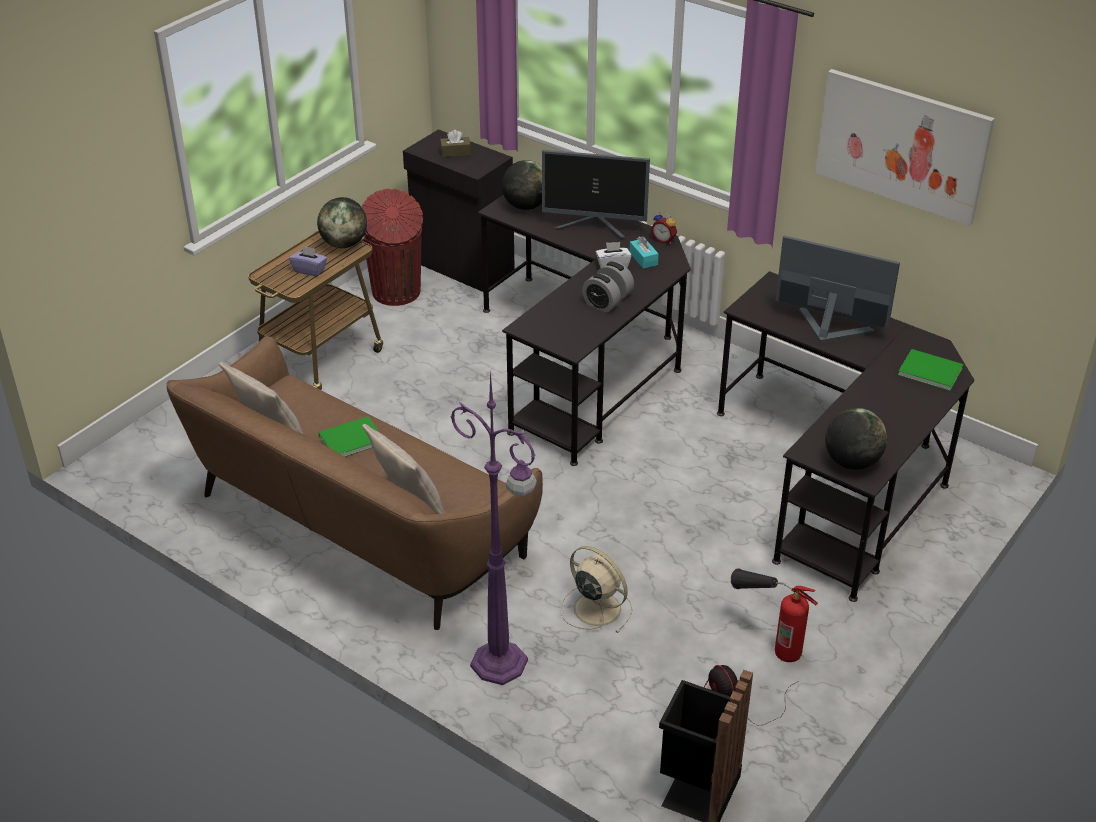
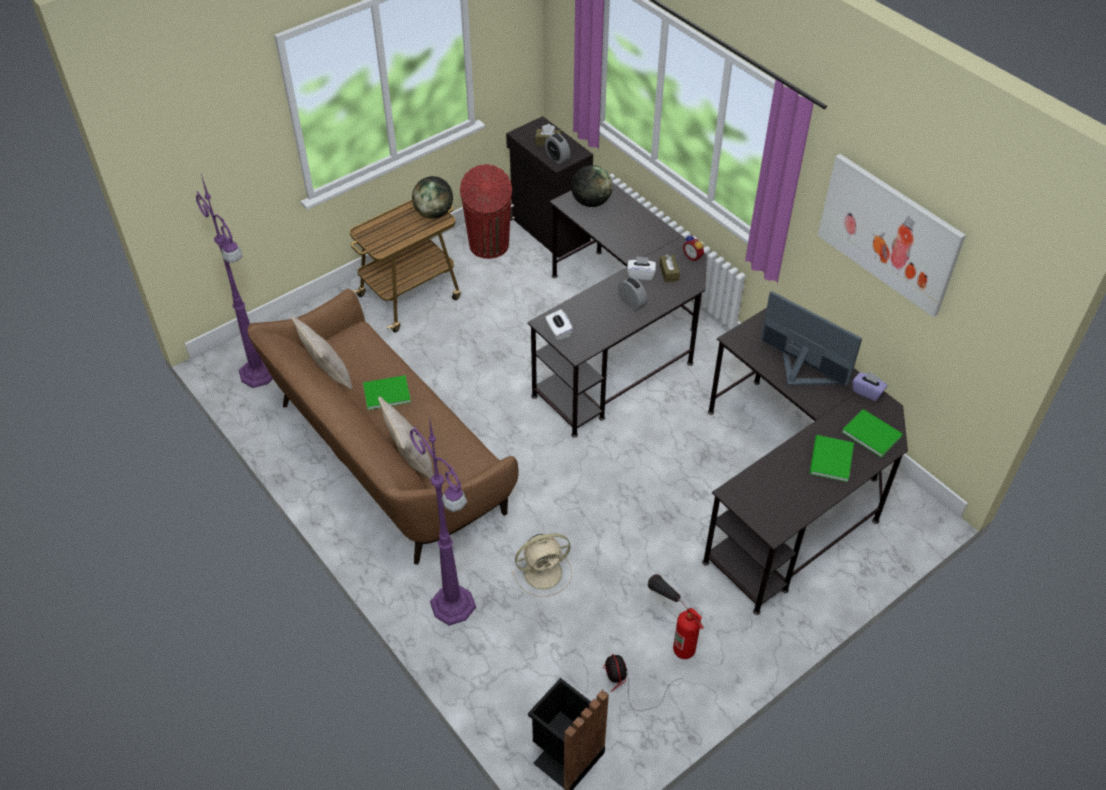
camera: 15 degrees right, 10 degrees up
(161, 468) = (259, 374): none -> purple floor lamp
(309, 270) = (399, 234): purple tissue box -> purple tissue box (867, 392)
(542, 333) = (558, 331): none -> white tissue box
(594, 226) = (640, 232): monitor -> none
(595, 607) = (544, 572): beige fan -> beige fan turned 105 degrees clockwise
(601, 305) = (616, 313): alarm clock -> alarm clock (557, 158)
(643, 259) = (669, 272): turquoise tissue box -> brown tissue box
(852, 462) = (767, 511): globe -> none
(897, 403) = (829, 460): none -> green book

